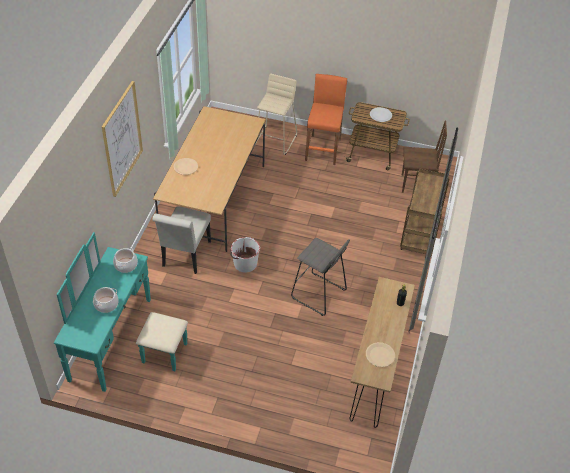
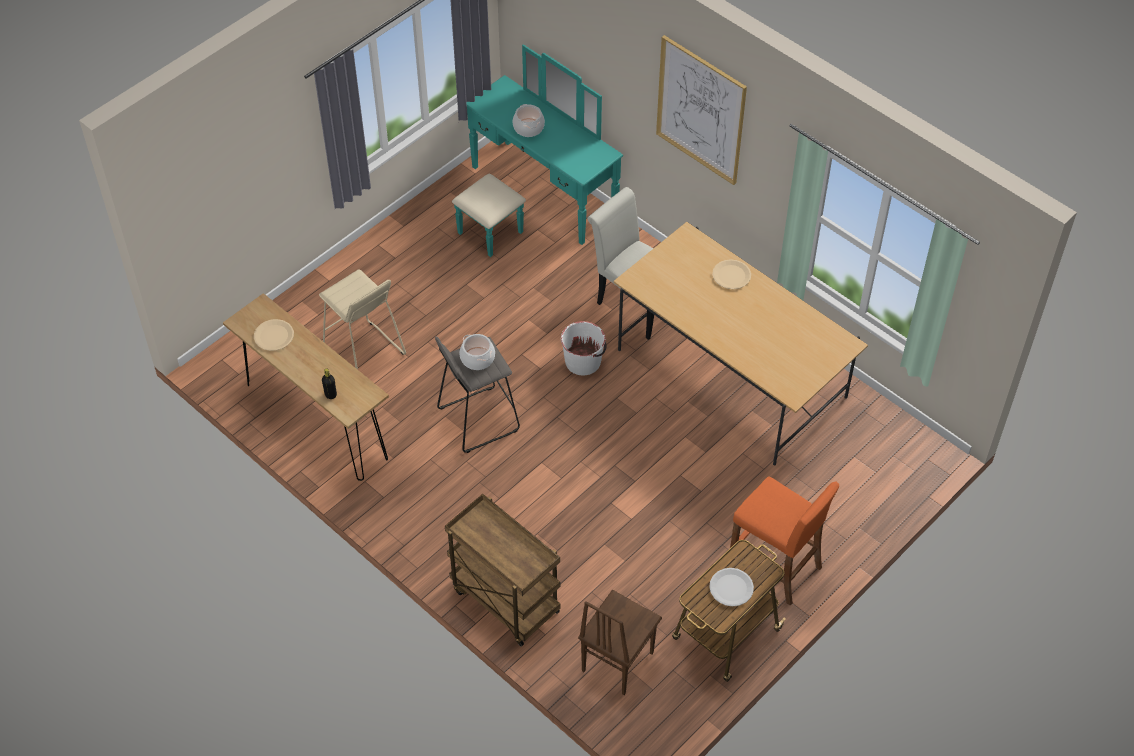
camera: 120 degrees right, 5 degrees up
(126, 265) = (580, 161): cooking pot -> cooking pot (478, 358)
(275, 140) = (831, 508): beige stool -> beige stool (364, 354)

